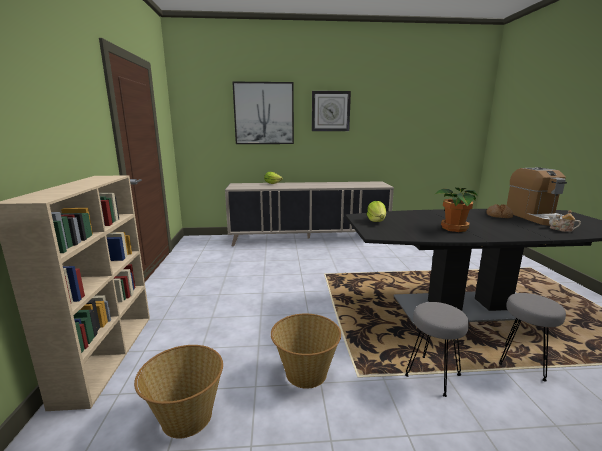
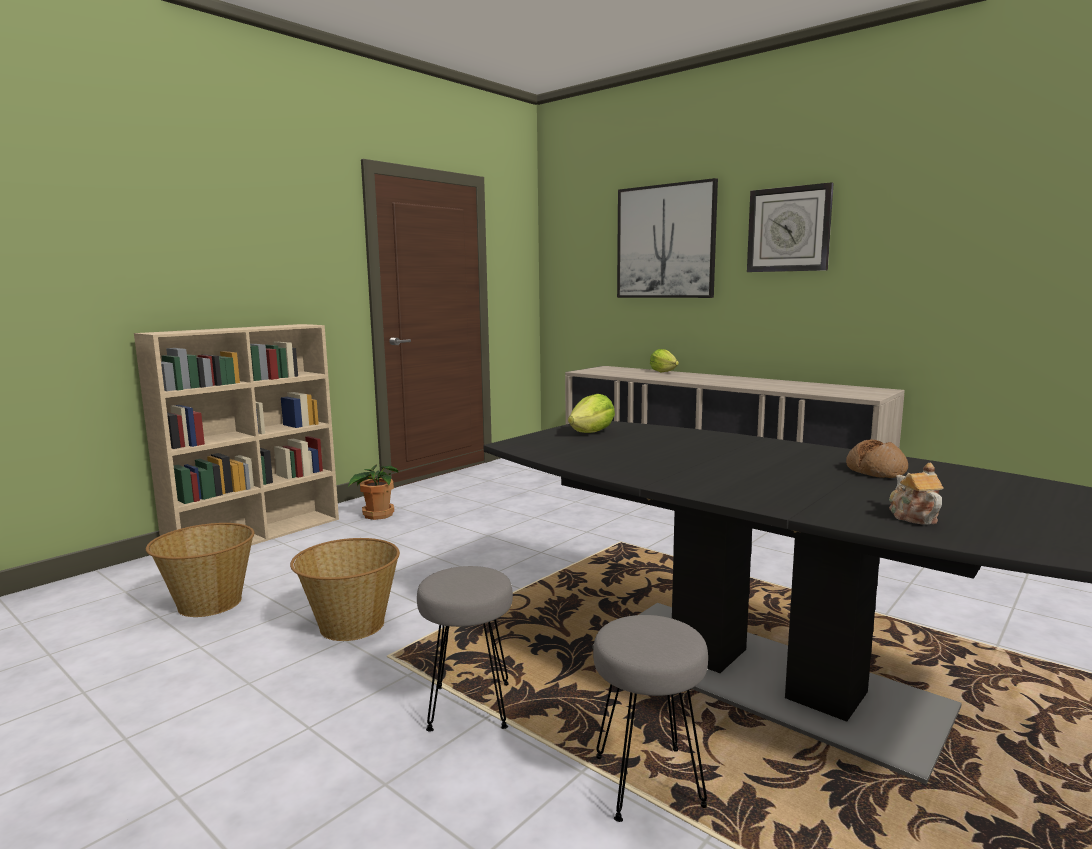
camera: 45 degrees right, 5 degrees down
(454, 228) = (668, 464): potted plant -> potted plant (377, 515)
(536, 217) = (968, 492): coffee machine -> none

